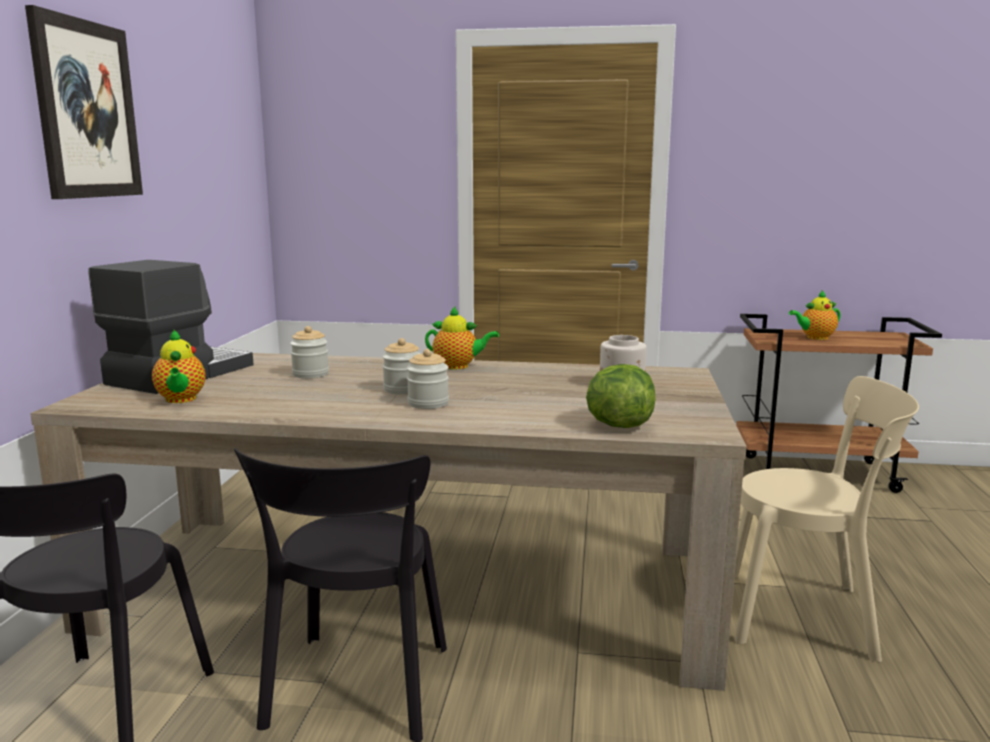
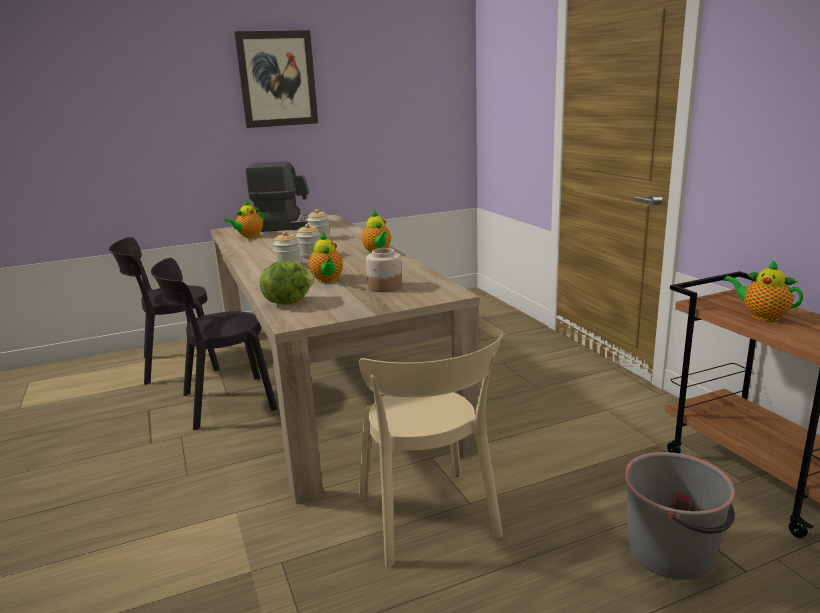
camera: 60 degrees right, 5 degrees up
(548, 399) = (327, 280): none -> teapot
(900, 533) = (672, 552): none -> grey bucket

